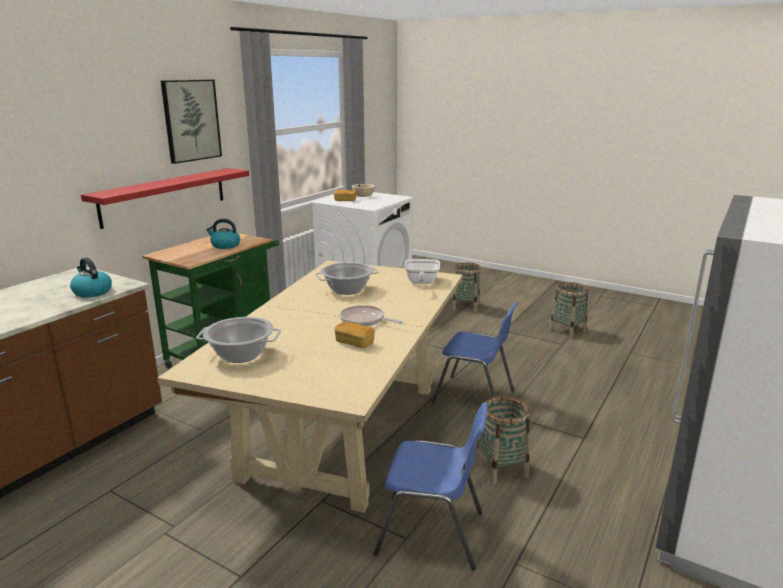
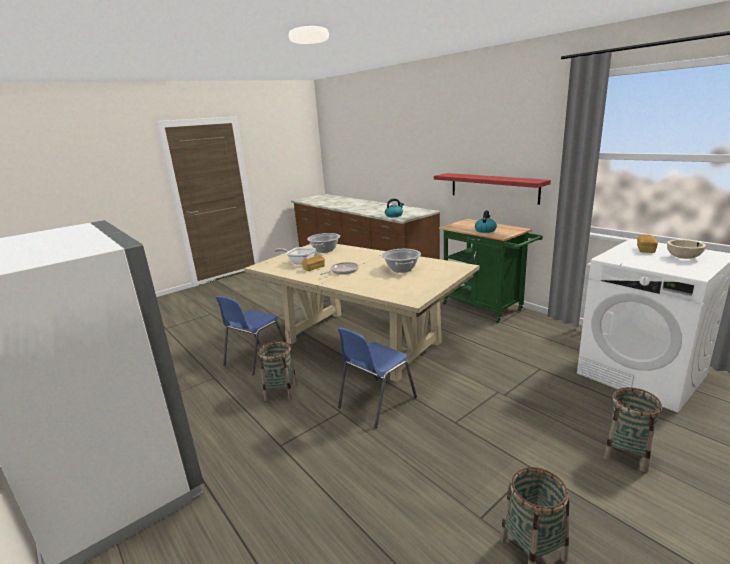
camera: 110 degrees right, 0 degrees up
(191, 120) = (523, 137): picture -> none
(421, 282) = (403, 290): frying pan -> frying pan (299, 262)

